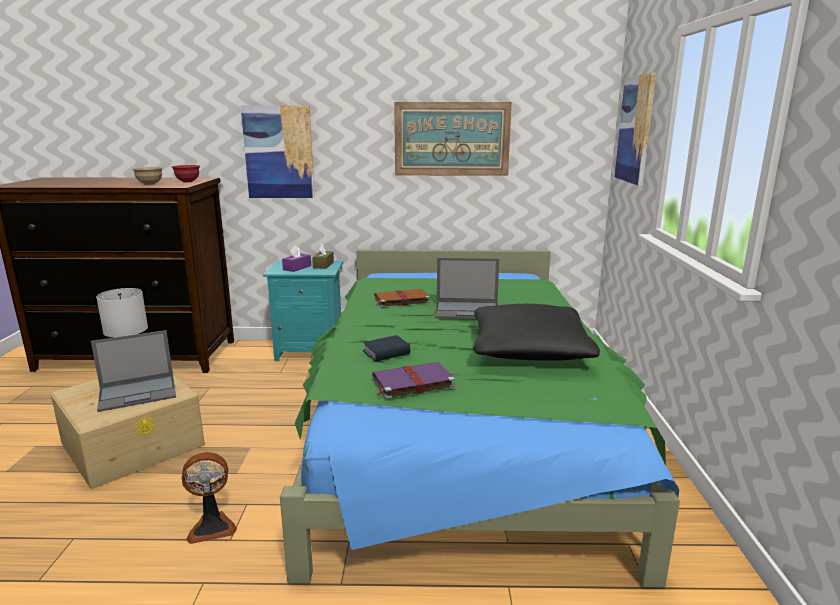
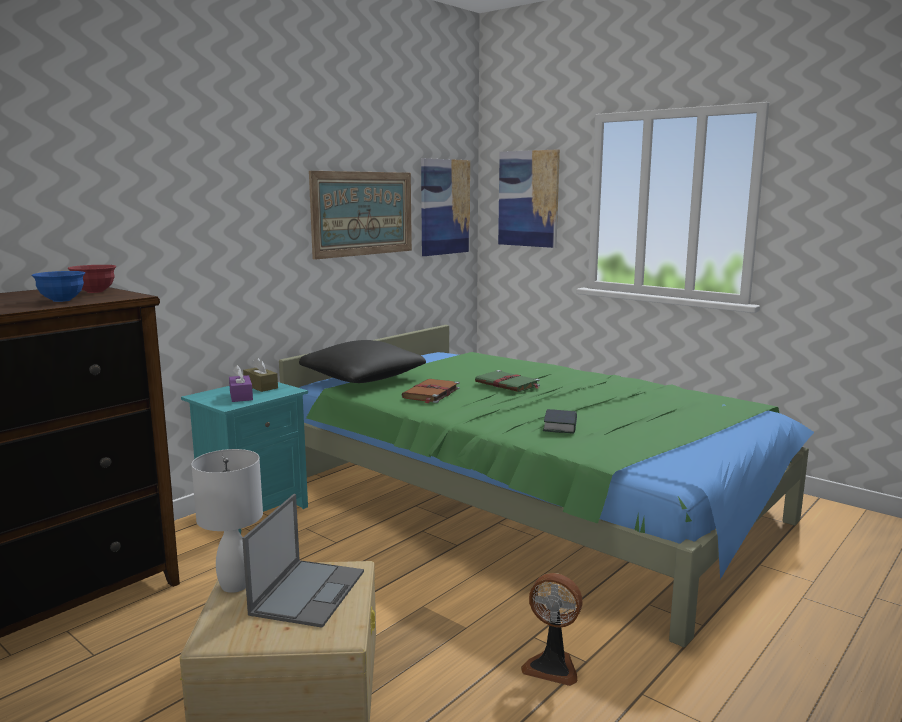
camera: 50 degrees left, 5 degrees down
(150, 184) = (62, 300): beige bowl -> blue bowl
(212, 526) = (552, 666): fan -> fan turned 90 degrees clockwise
(279, 152) = (177, 239): picture -> picture (445, 207)
(411, 382) = (638, 433): purple book -> none
(468, 311) = (508, 384): laptop -> green book
(529, 350) = (621, 394): black pillow -> black pillow (362, 378)

